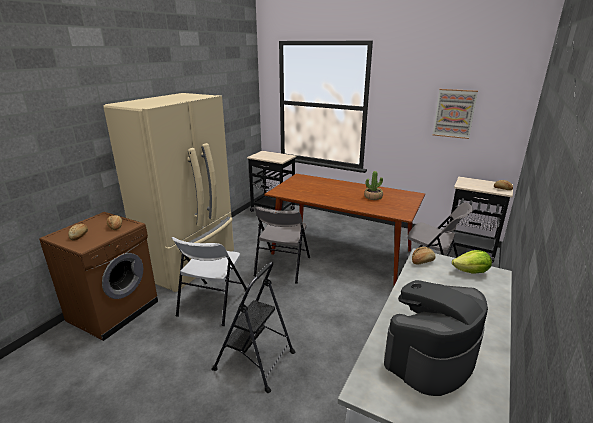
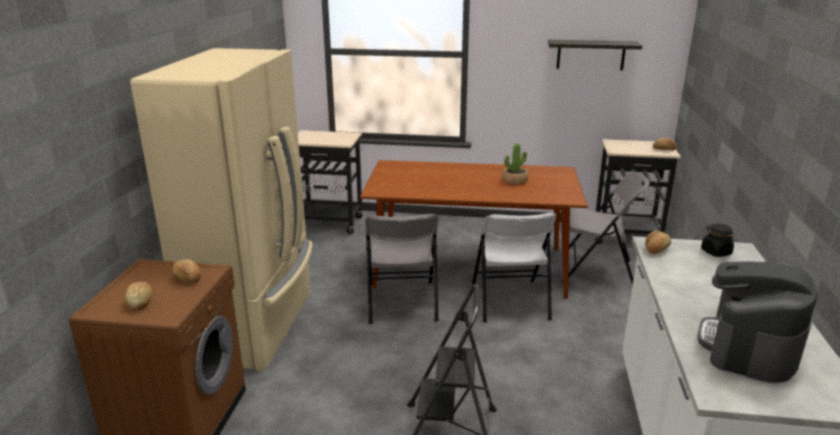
camera: 20 degrees left, 0 degrees up
(213, 303) = (335, 373): white chair -> white chair (509, 300)
(454, 113) = (590, 55): picture -> shelf
(471, 272) = (715, 252): lettuce -> black jar

